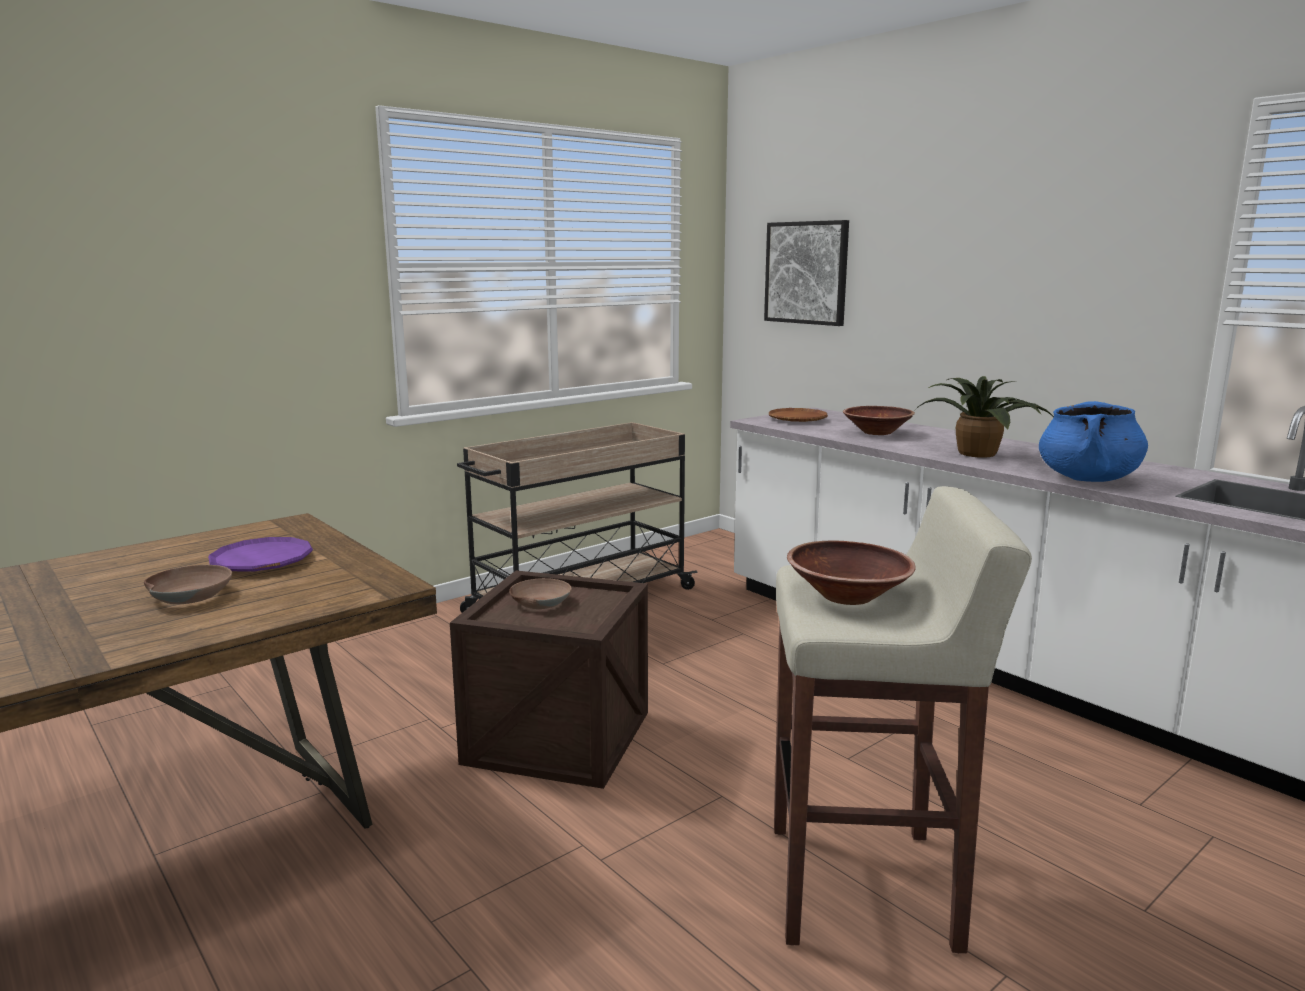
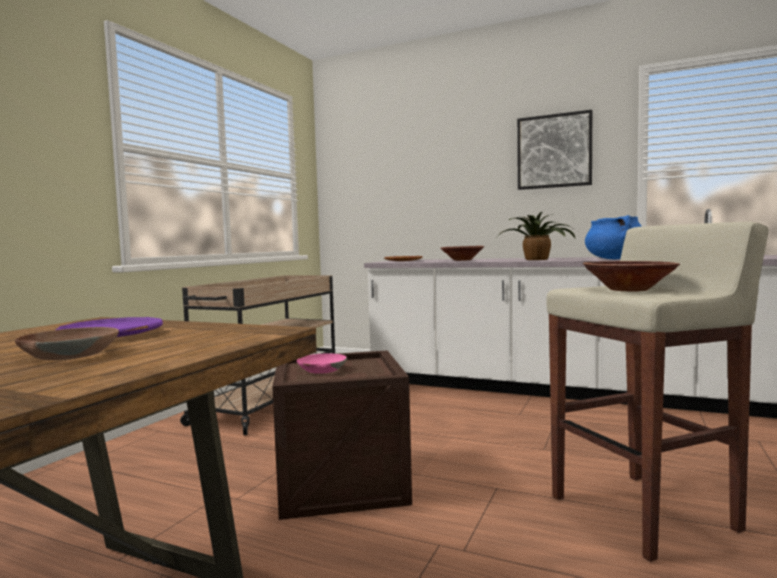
camera: 25 degrees left, 10 degrees down
(540, 602) = (321, 370): brown bowl -> pink bowl
(806, 273) = (379, 180): picture -> picture (554, 151)

